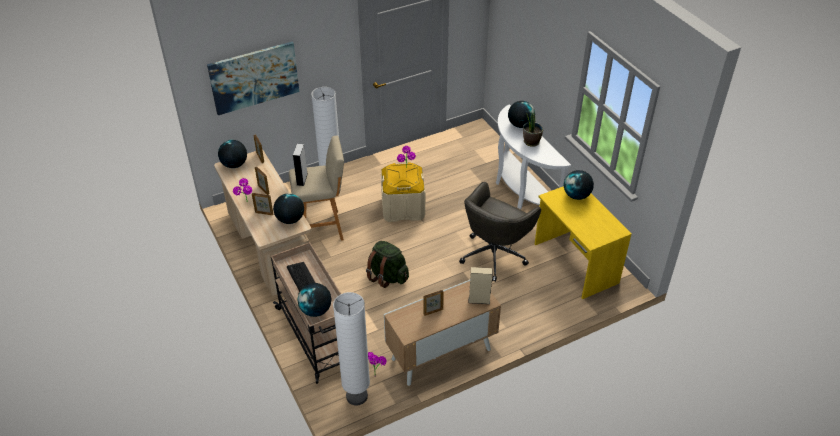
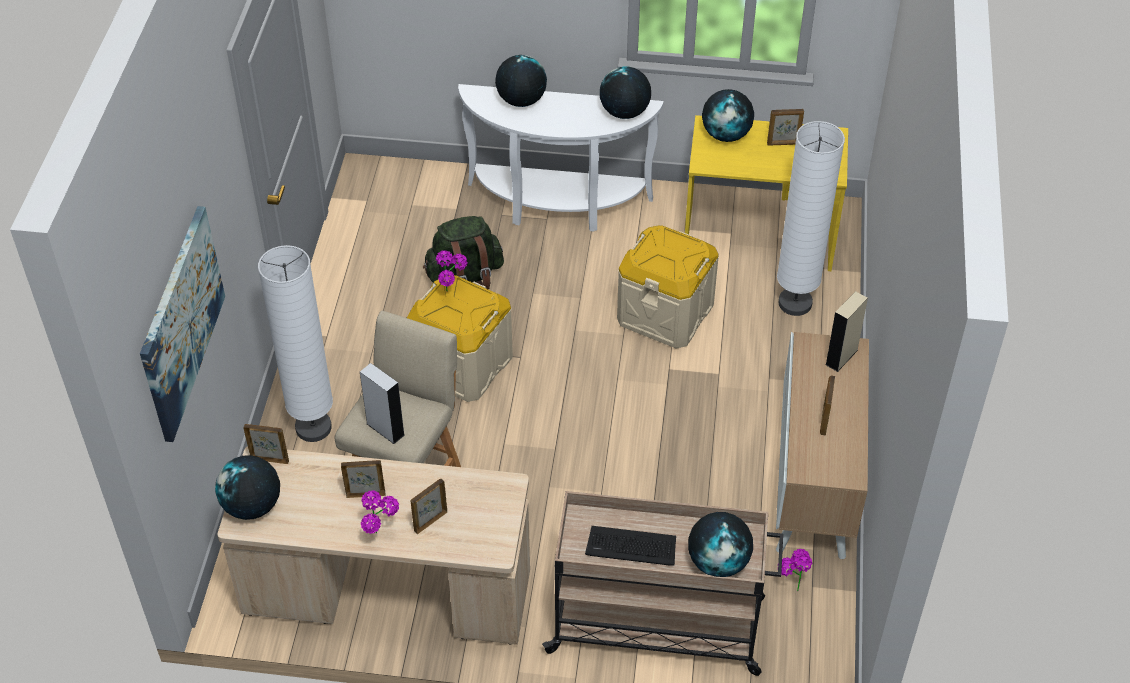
camera: 55 degrees left, 5 degrees up
(290, 219) = (481, 493): globe -> globe (624, 112)
(357, 396) = (820, 634): white floor lamp -> white floor lamp (795, 303)
(387, 276) = (600, 466): green backpack -> green backpack (465, 277)
(494, 254) = (665, 313): grey office chair -> beige storage box
(531, 142) = (572, 111): potted plant -> none
(593, 216) = (783, 144): none -> picture frame

